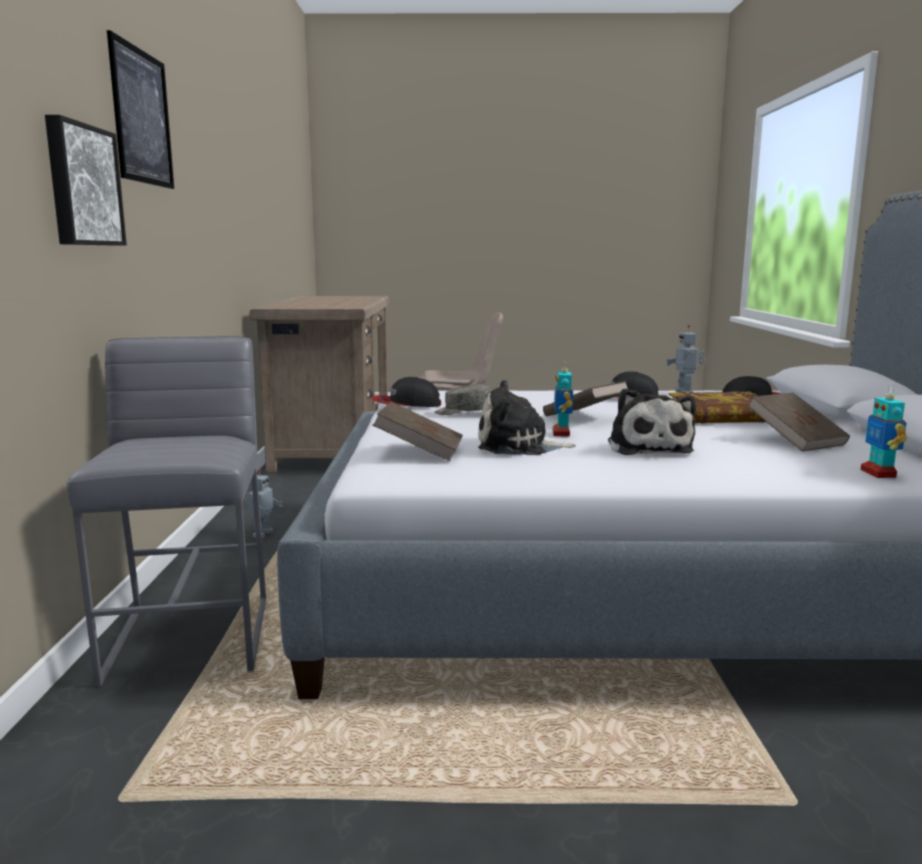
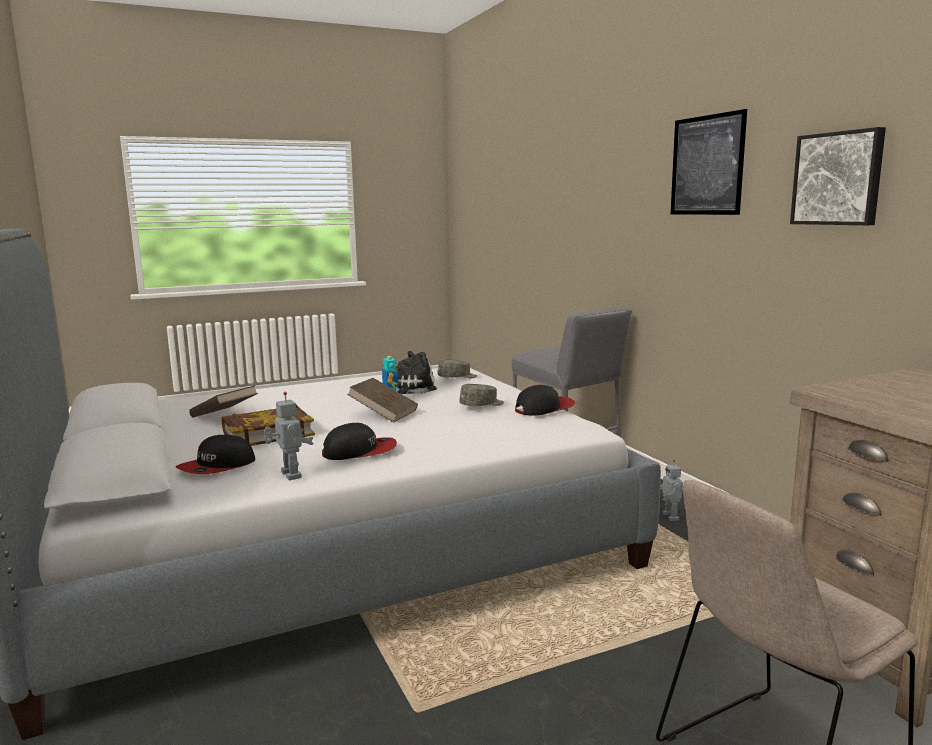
camera: 155 degrees right, 0 degrees up
(82, 185) = (637, 223): picture -> picture (838, 179)
(419, 452) = (457, 377): brown book -> grey cap
(648, 447) = (329, 397): plush toy -> none
(879, 473) = (200, 398): toy robot -> none

